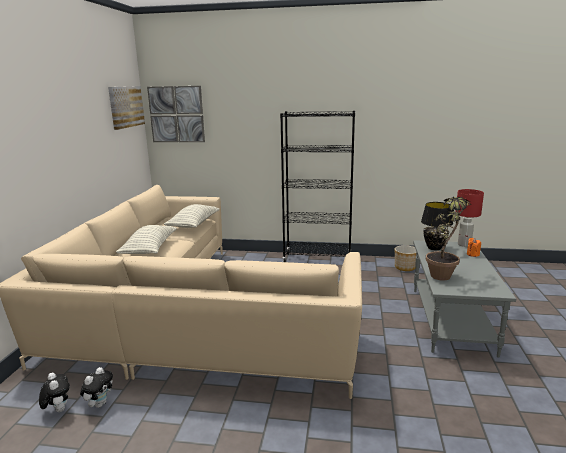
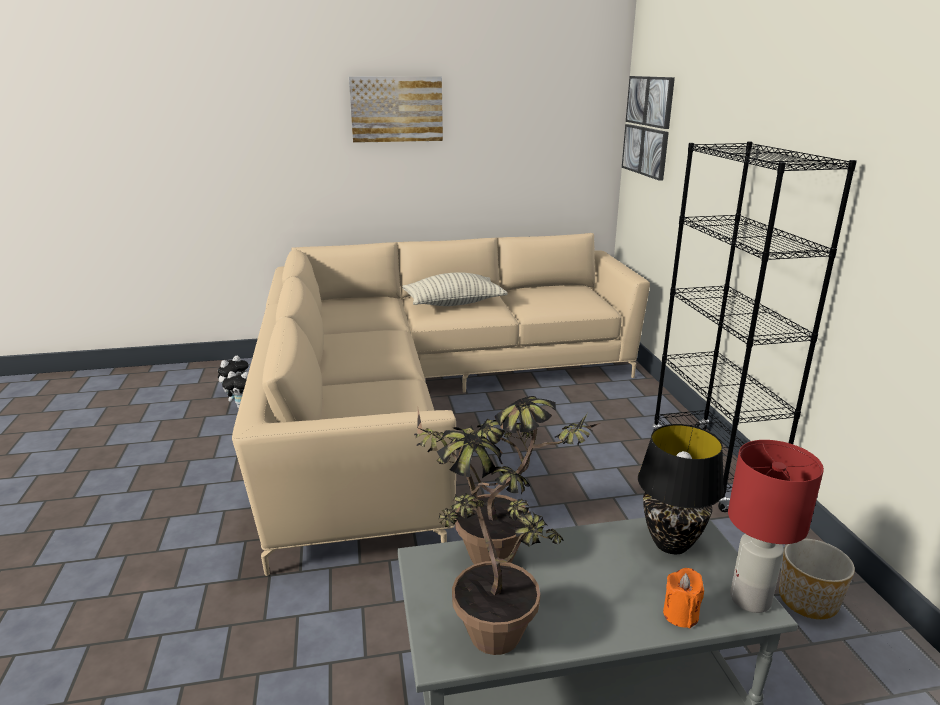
camera: 70 degrees right, 5 degrees up
(126, 107) = (572, 106): picture -> picture (396, 109)
(193, 225) = (567, 304): pillow -> none
(481, 283) = (481, 623): none -> potted plant

